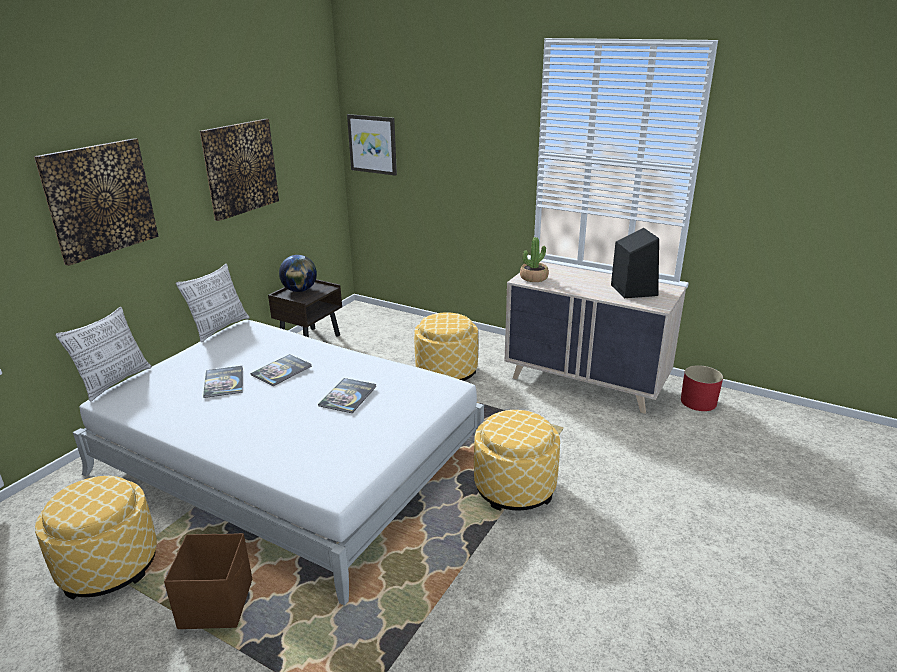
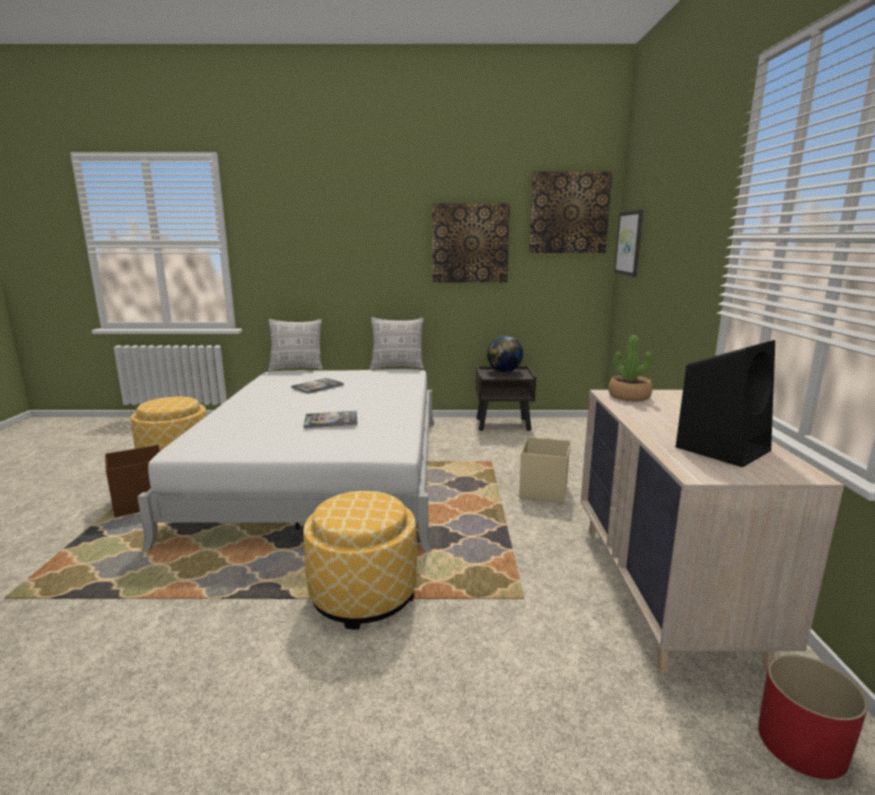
camera: 60 degrees right, 10 degrees down
(100, 199) = (333, 240): picture -> picture (569, 213)
(281, 371) = (351, 394): book -> none
(446, 372) = (543, 491): ottoman -> beige storage box

